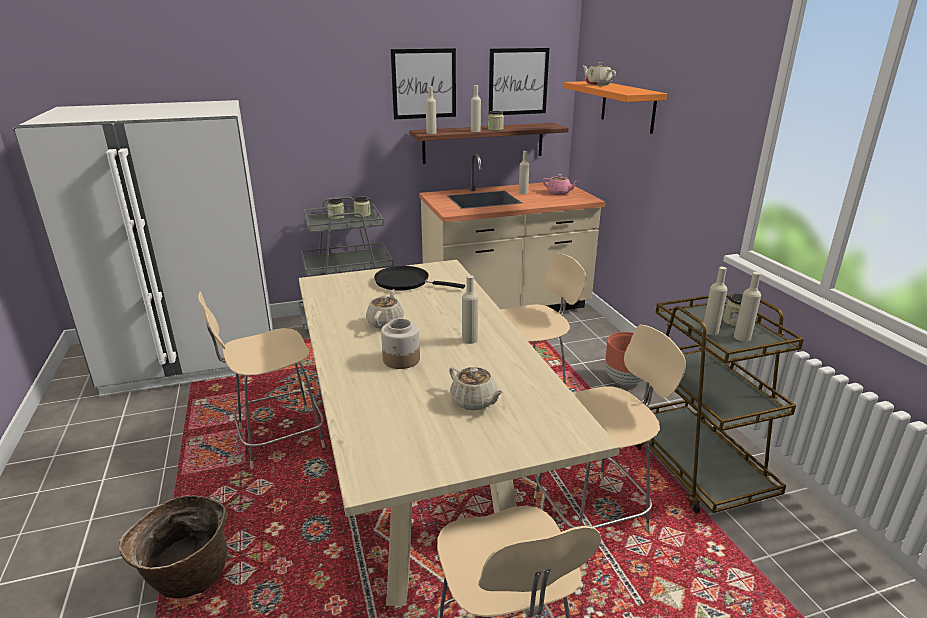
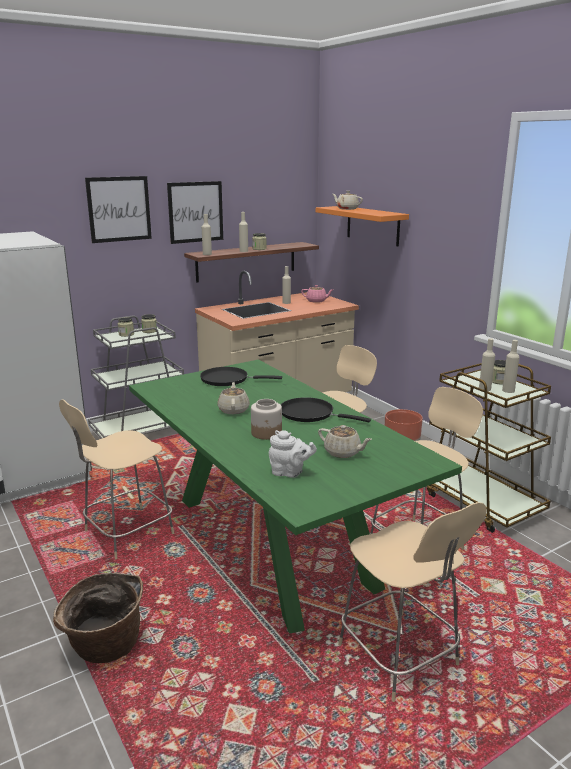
camera: 15 degrees left, 5 degrees down
(391, 421) = (289, 473): none -> white teapot
(422, 476) = (271, 541): beige dining table -> green dining table
(469, 340) = (310, 414): beige bottle -> black frying pan
(518, 81) = (272, 208): picture -> picture (119, 209)

